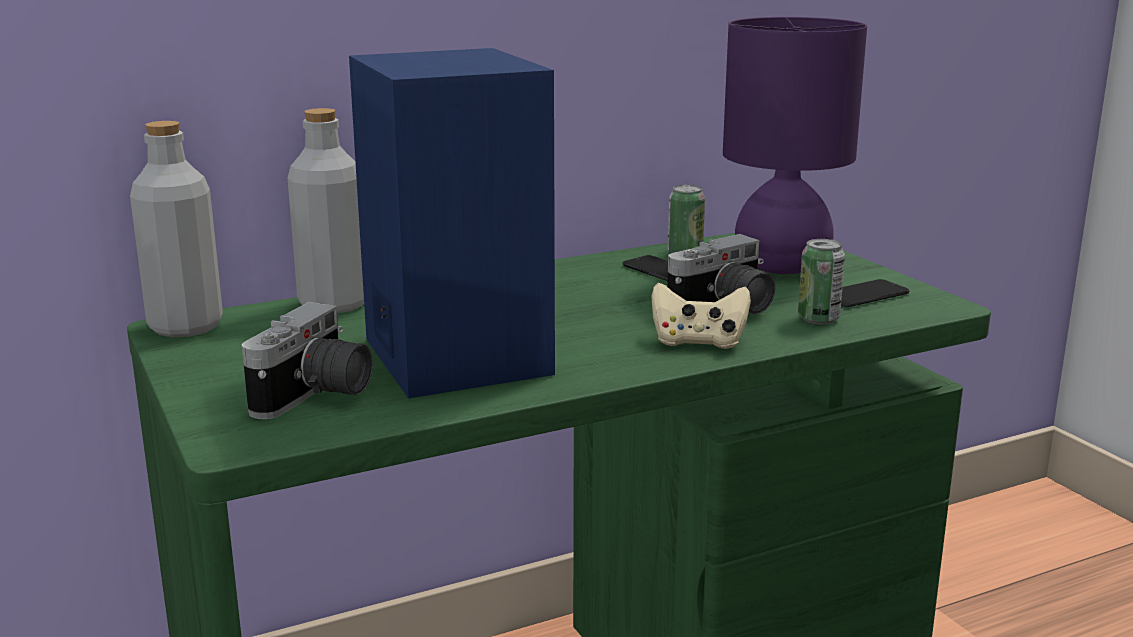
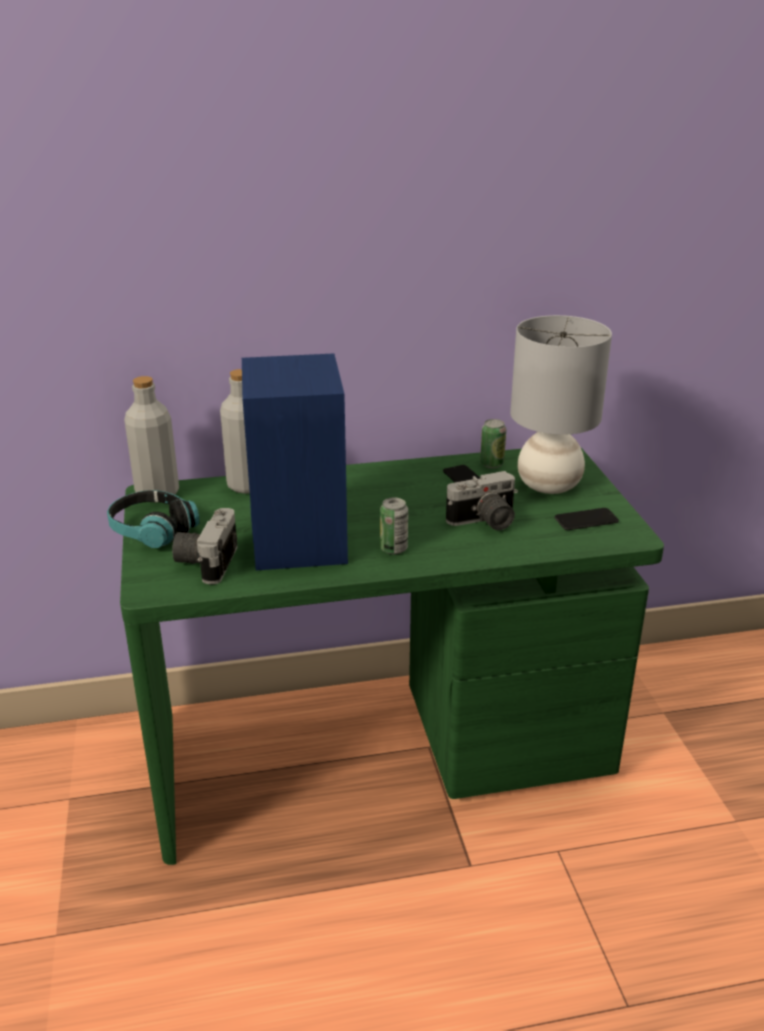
camera: 15 degrees right, 10 degrees up
(201, 369) = (153, 530): none -> headphones
(316, 396) = (206, 561): camera -> camera turned 150 degrees clockwise
(698, 342) = (450, 548): beige game controller -> none
(780, 267) = (548, 485): purple table lamp -> grey table lamp
(818, 319) = (540, 538): can -> can (393, 549)

